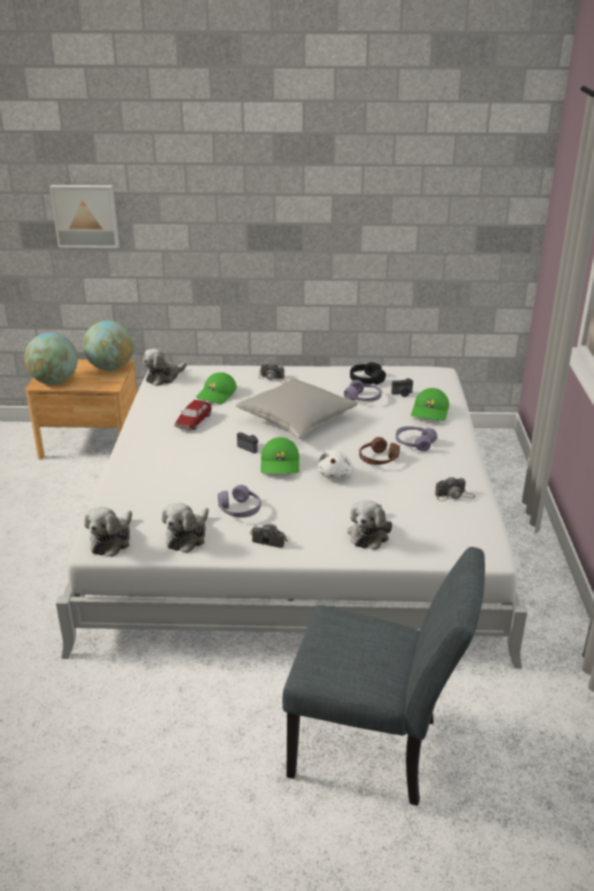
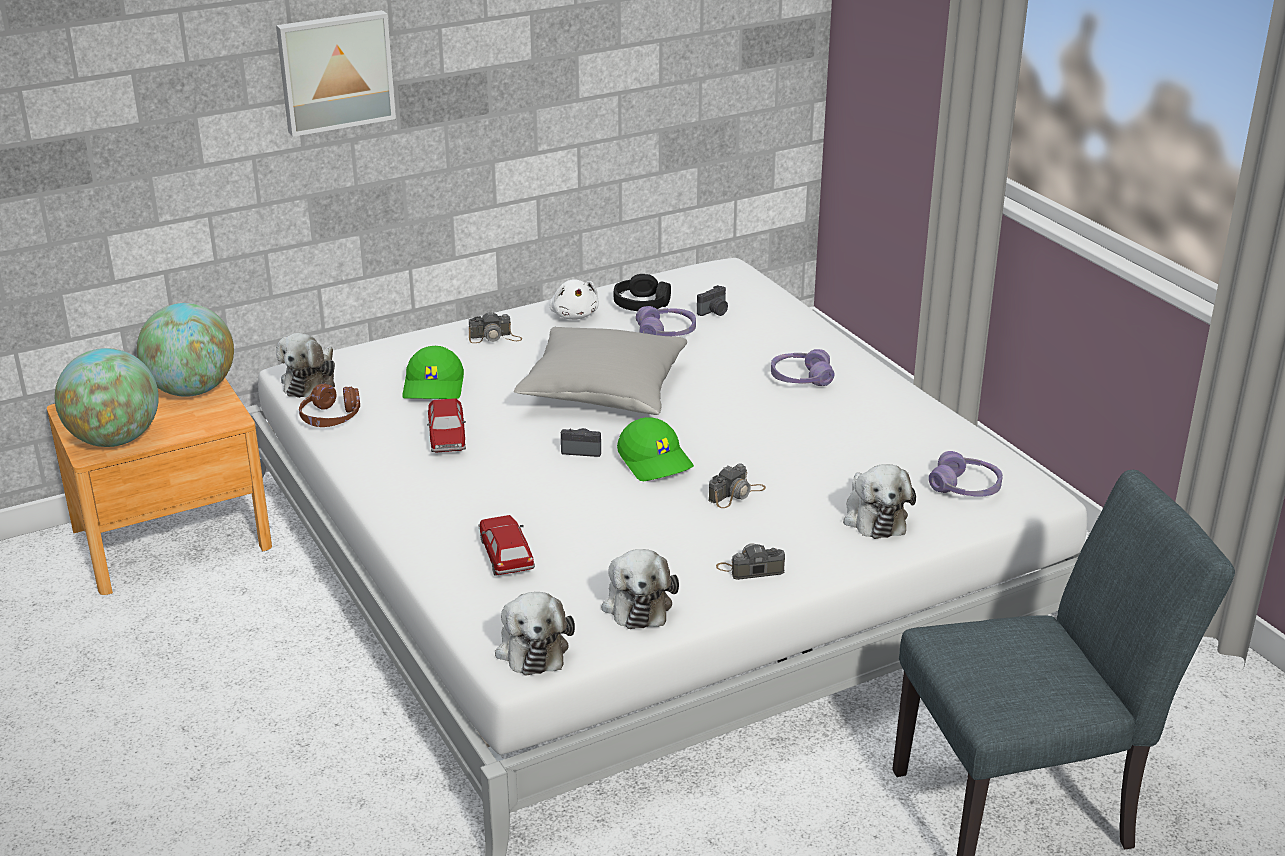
camera: 30 degrees left, 0 degrees up
(86, 215) = (110, 117): picture -> picture (335, 71)
(154, 489) = (506, 554): none -> toy car
(239, 510) = (668, 542): purple headphones -> purple headphones (965, 488)
(335, 474) = (744, 452): white plush toy -> white plush toy (574, 315)
(378, 459) = (777, 414): brown headphones -> brown headphones (331, 418)
(430, 412) = (779, 328): green cap -> none
(454, 495) = (924, 433): camera -> camera (736, 494)

